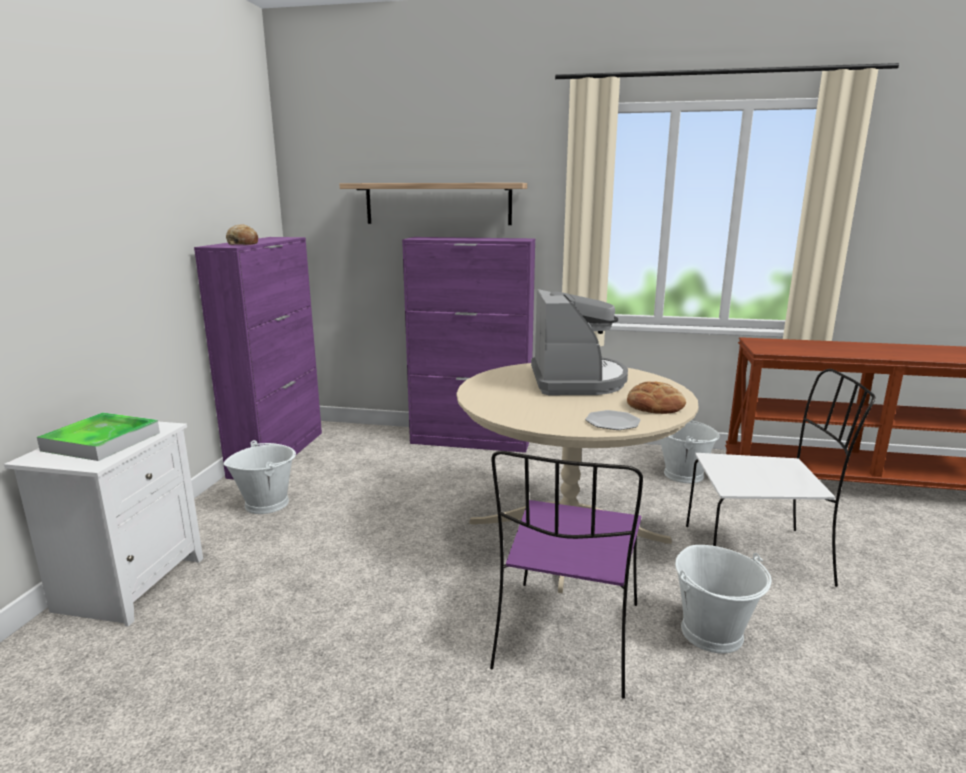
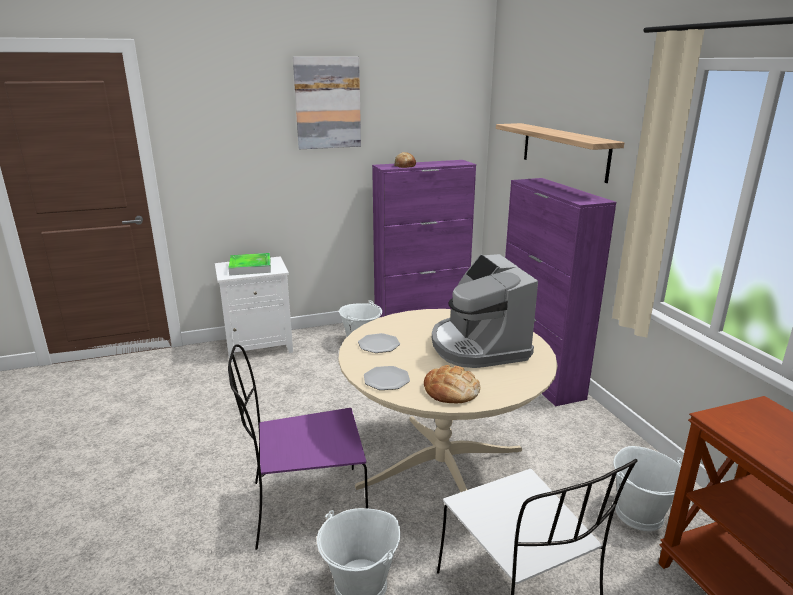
camera: 60 degrees right, 5 degrees up
(129, 149) = (327, 103): none -> picture
(528, 411) = (378, 345): none -> plate
(577, 381) = (478, 346): coffee machine -> coffee machine turned 105 degrees clockwise

